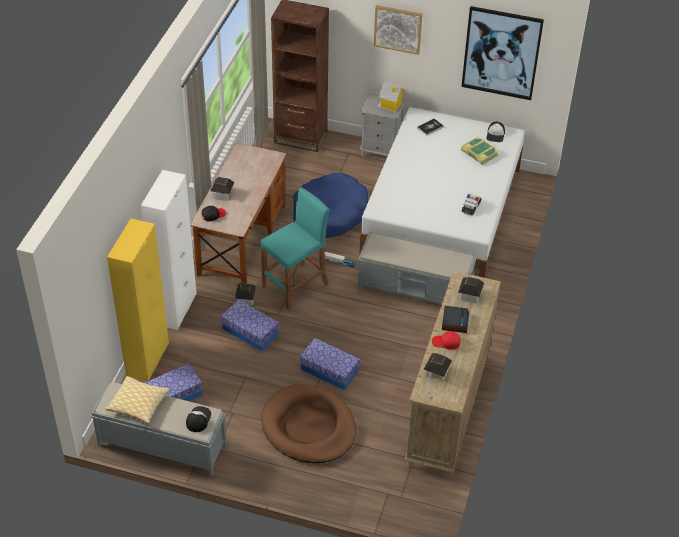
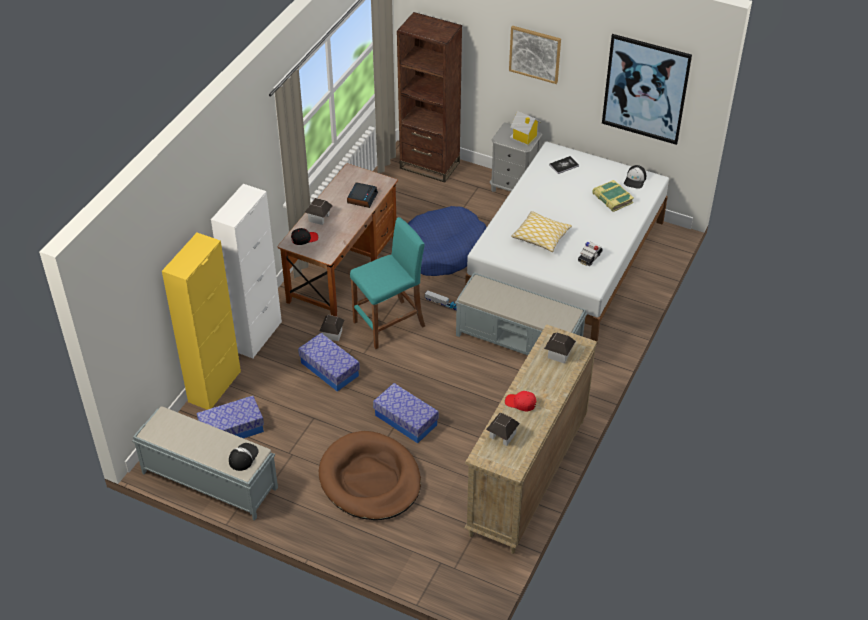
camera: 10 degrees right, 0 degrees up
(138, 404) = (183, 433): pillow -> pillow (541, 236)
(454, 322) = (535, 381): alarm clock -> alarm clock (362, 198)

